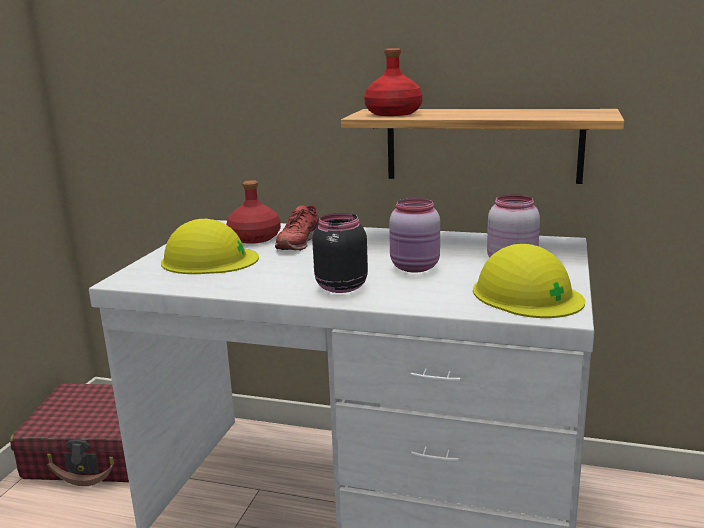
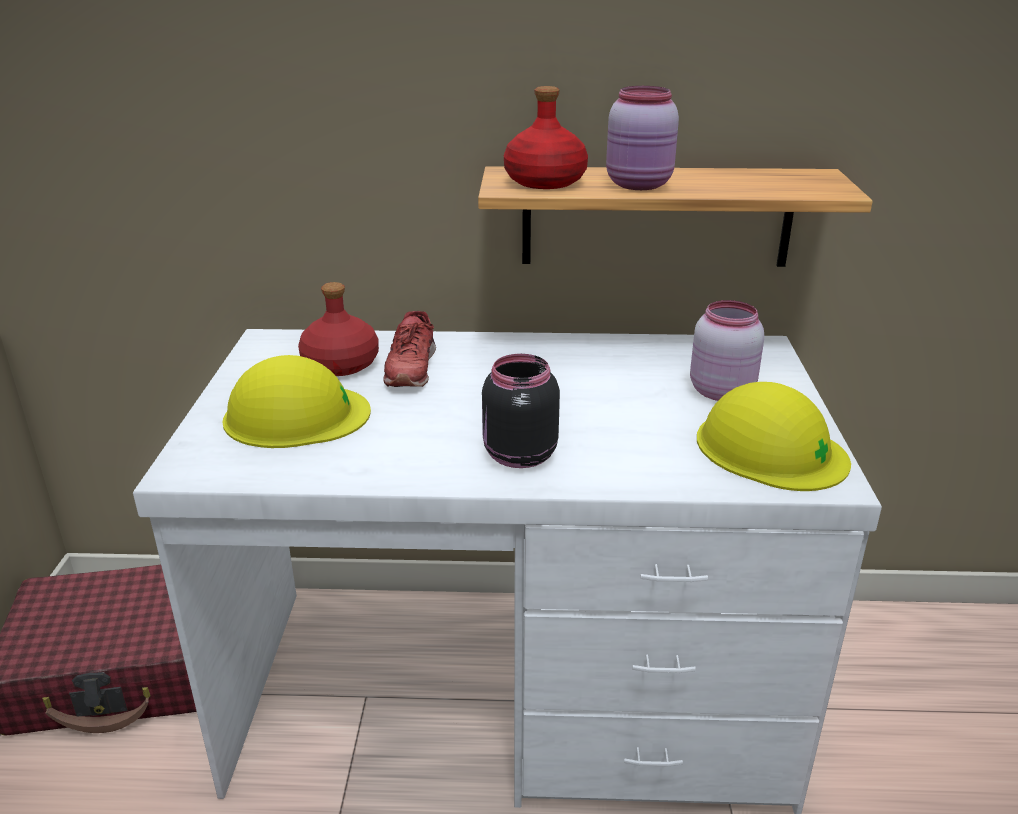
camera: 15 degrees left, 10 degrees up
(415, 267) = (601, 409): pink jar -> pink jar (640, 185)

